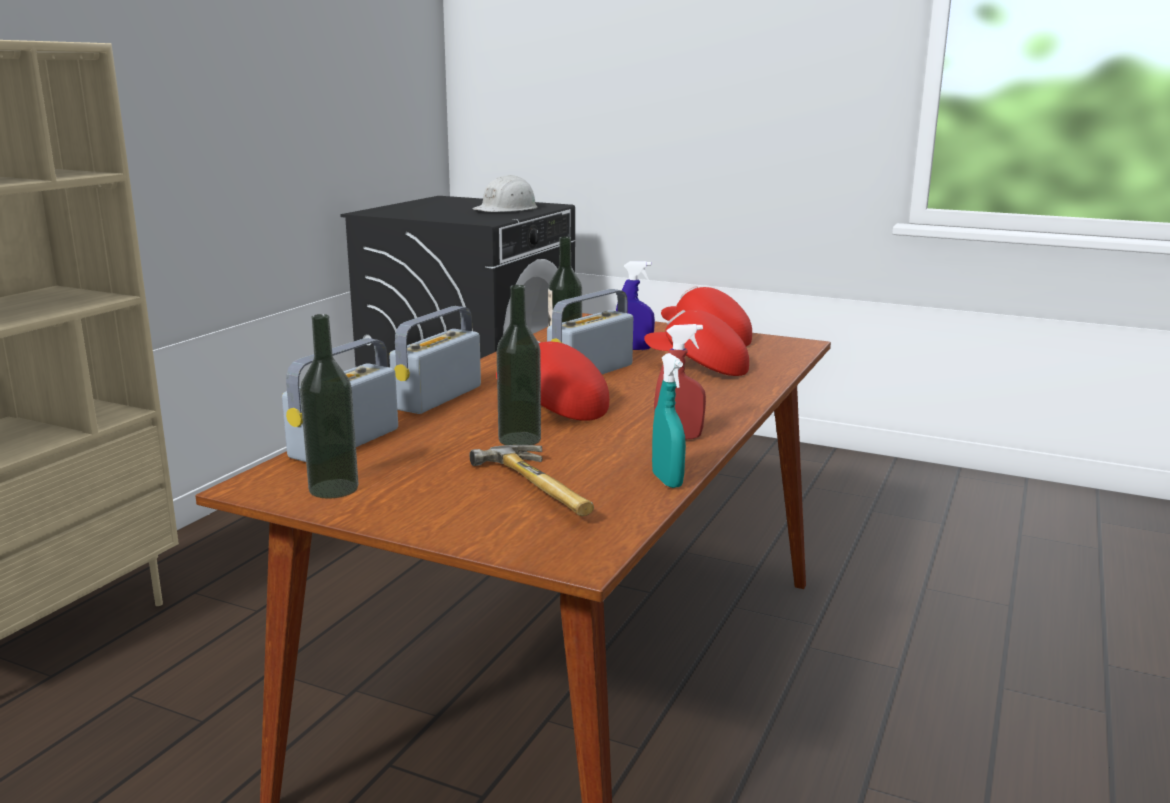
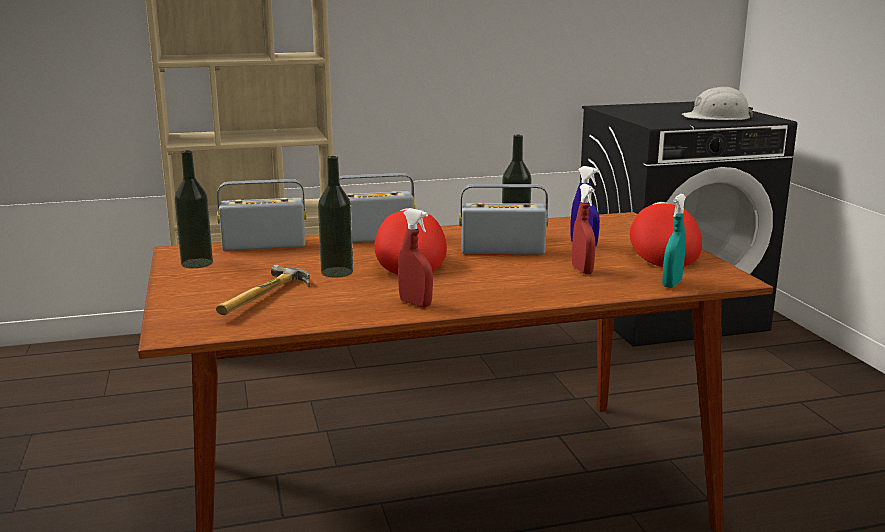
camera: 50 degrees right, 0 degrees up
(667, 481) = (329, 321): turquoise spray bottle -> turquoise spray bottle (672, 284)
(697, 368) = (582, 270): red cap -> red spray bottle

